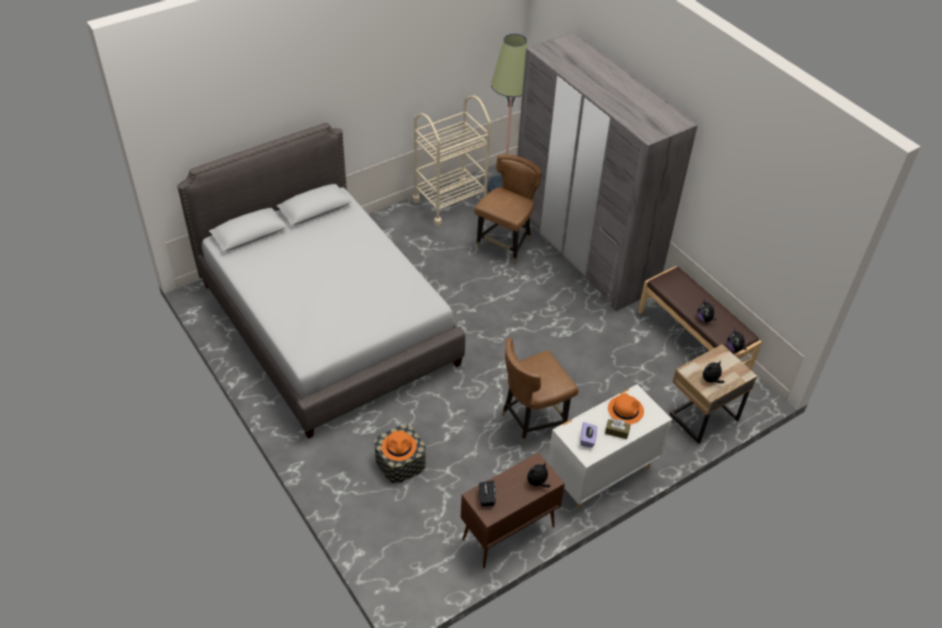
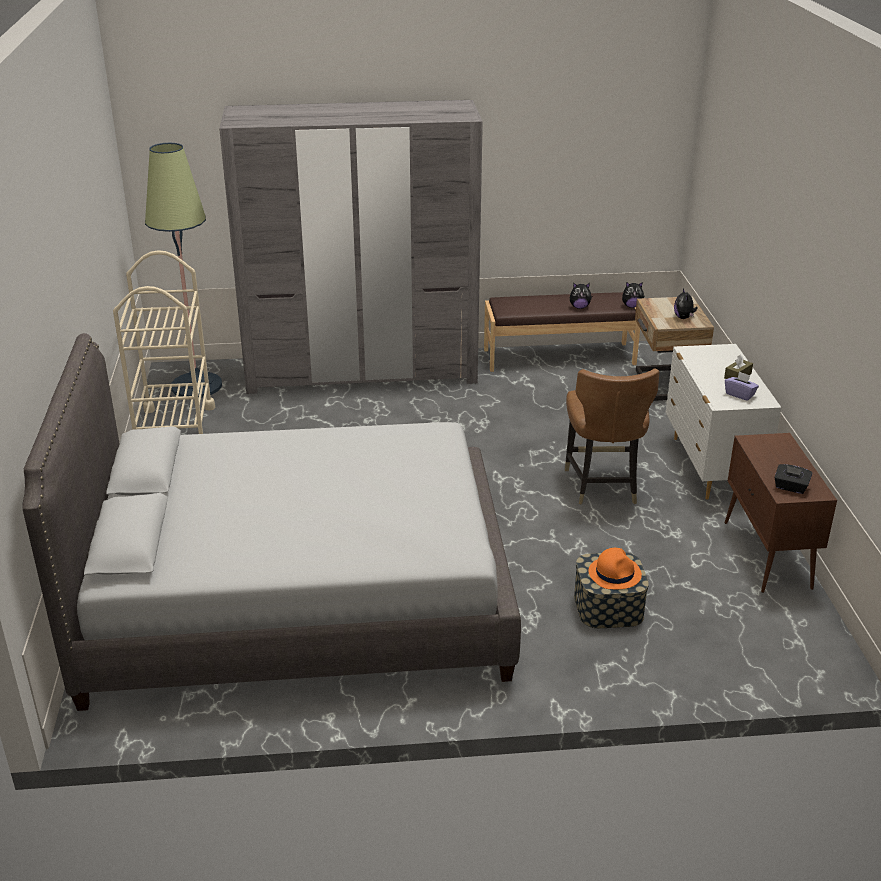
camera: 60 degrees left, 15 degrees down
(505, 244) = (297, 415): brown chair -> none
(537, 483) = (782, 448): plush toy -> none
(625, 410) = (708, 362): orange hat -> none

